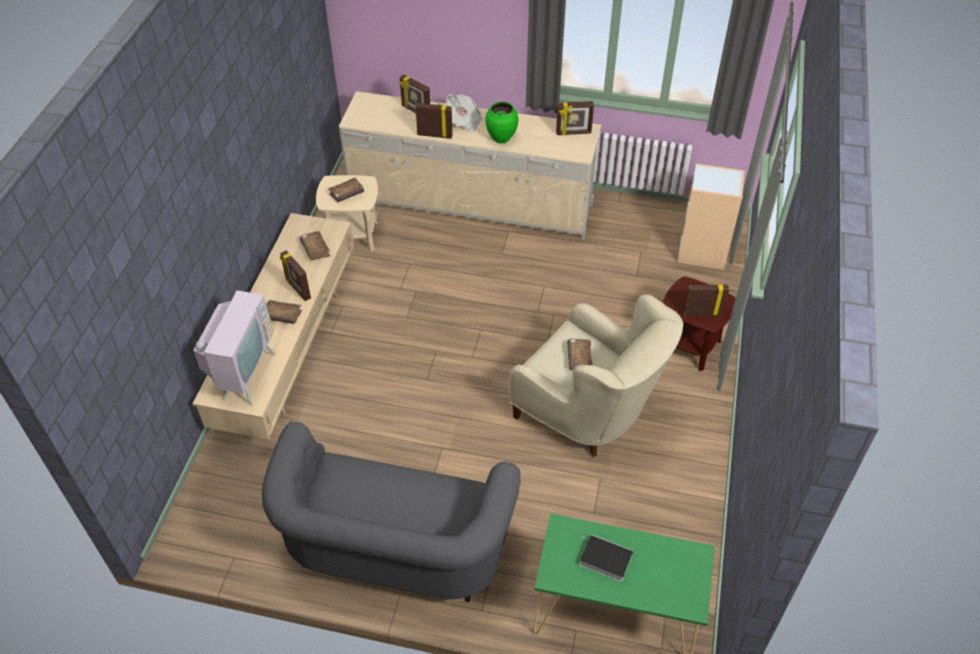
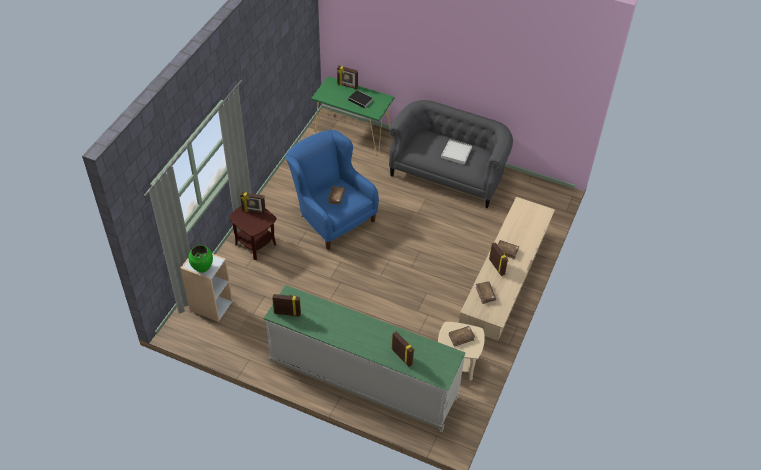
camera: 170 degrees left, 0 degrees up
(243, 375) = (527, 219): television -> none
(379, 495) = (456, 153): none -> white tray
(435, 135) = (392, 329): picture frame -> picture frame (347, 86)
(463, 121) = (367, 339): newspaper -> none
(470, 203) = (363, 379): beige cabinet -> green cabinet
(501, 138) = (343, 317): green vase -> green vase (203, 268)
(589, 413) = (331, 216): beige armchair -> blue armchair

